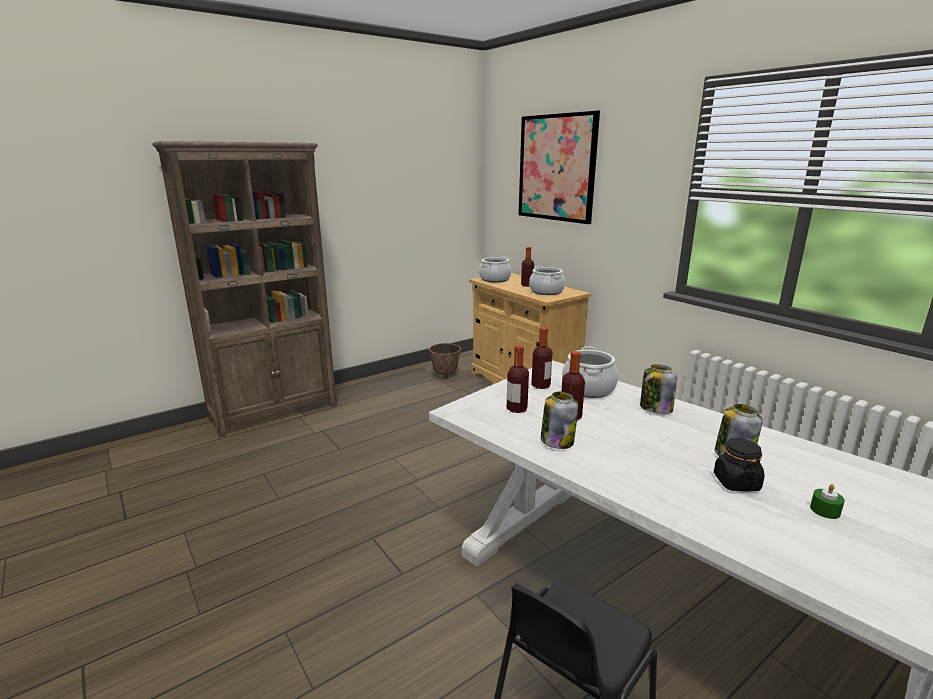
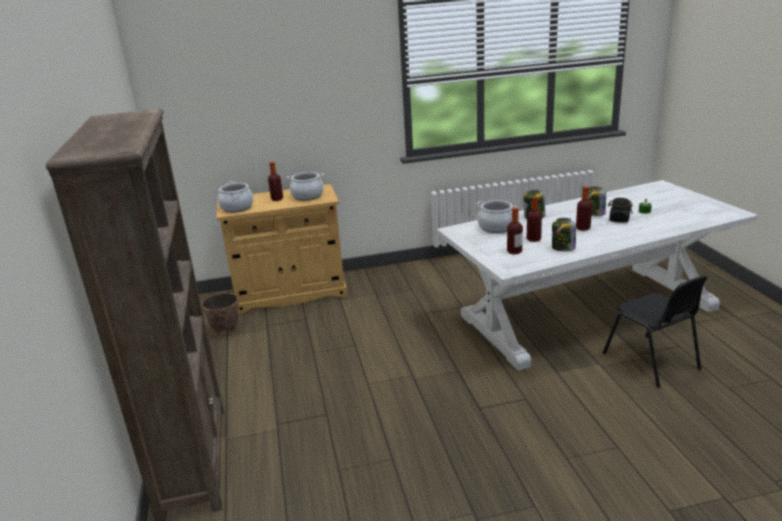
camera: 65 degrees left, 5 degrees up
(541, 385) = (482, 239): bottle -> bottle (583, 228)
(556, 168) = (258, 81): picture -> none

